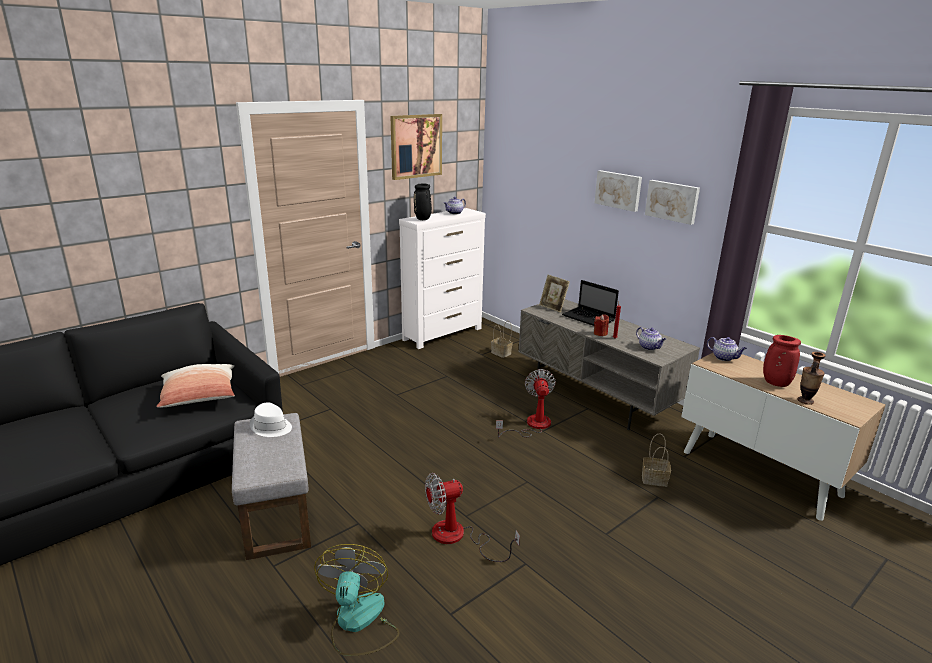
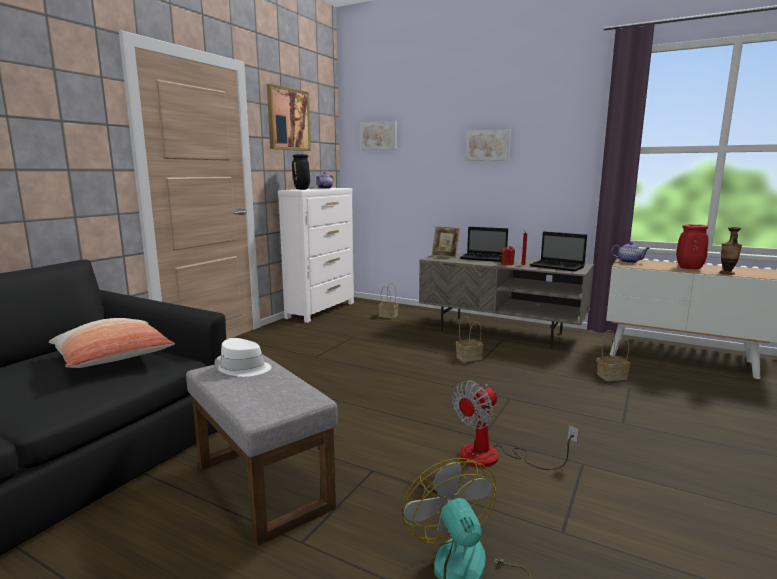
camera: 20 degrees left, 10 degrees down
(532, 425) = (468, 358): fan -> basket
(649, 347) = (558, 267): teapot -> laptop
(672, 201) = (543, 144): picture -> picture (379, 135)

